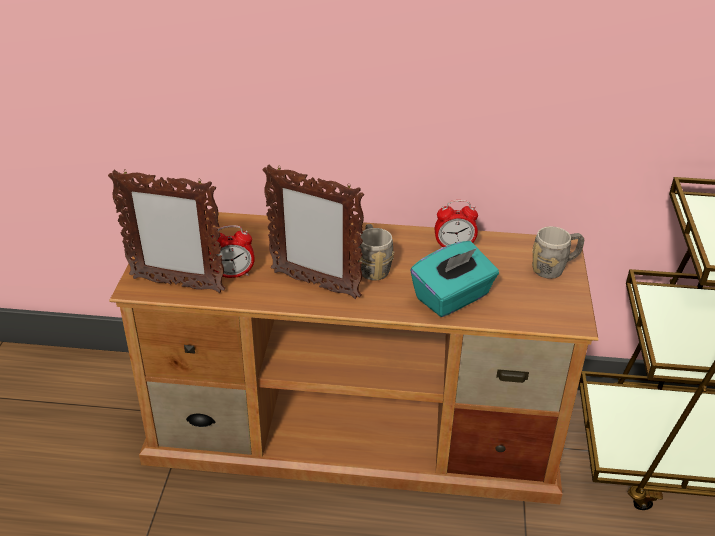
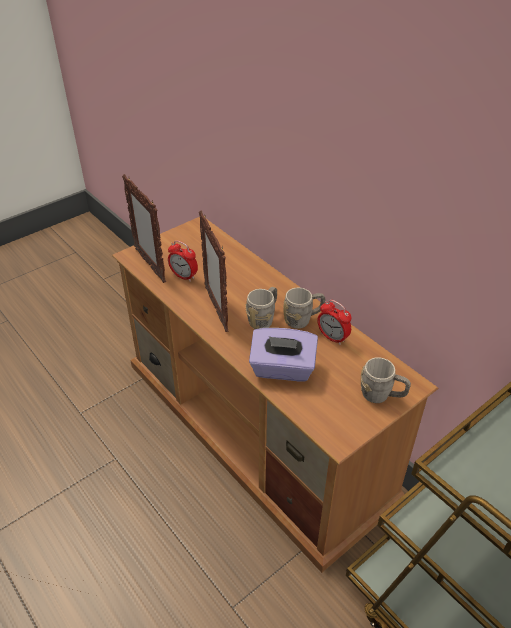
camera: 45 degrees right, 5 degrees up
(408, 247) = (303, 319): none -> grey mug
(452, 298) = (282, 369): turquoise tissue box -> purple tissue box

